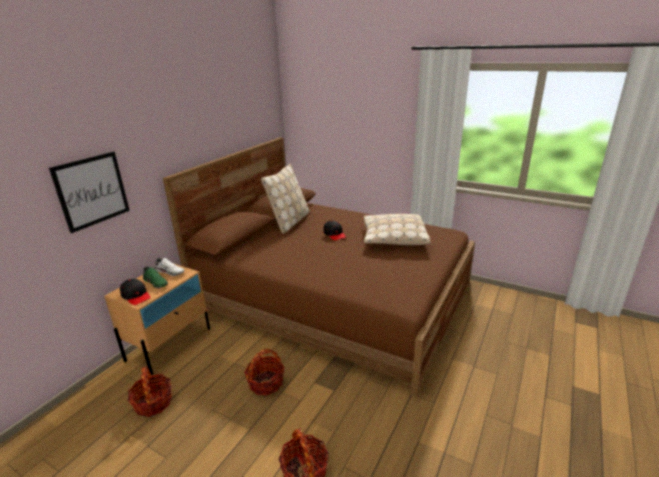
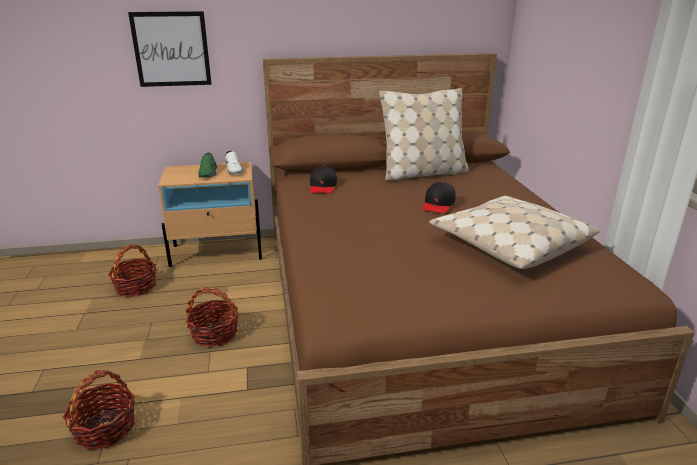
camera: 50 degrees right, 0 degrees up
(136, 296) = (178, 176): black cap -> black cap (323, 186)

